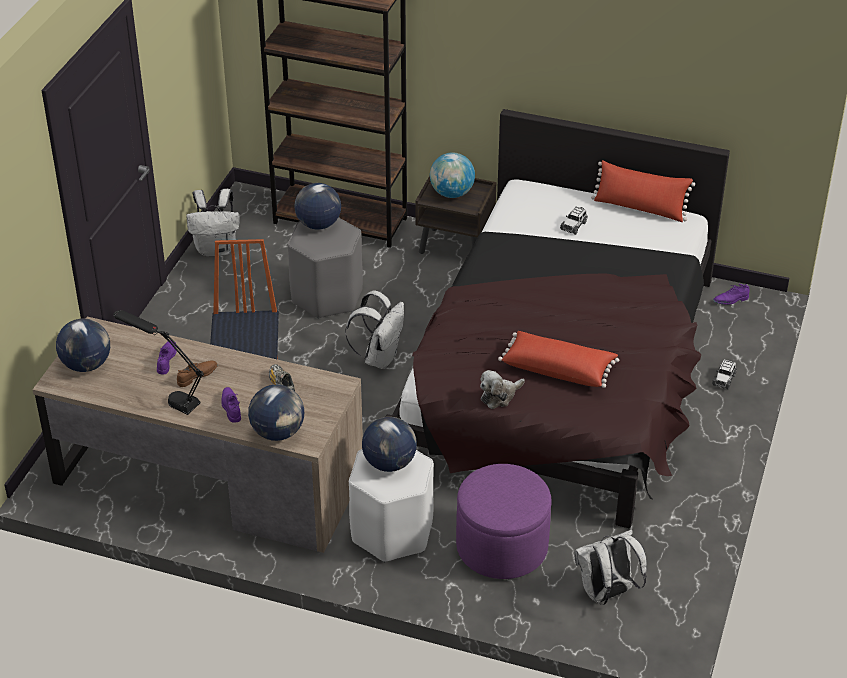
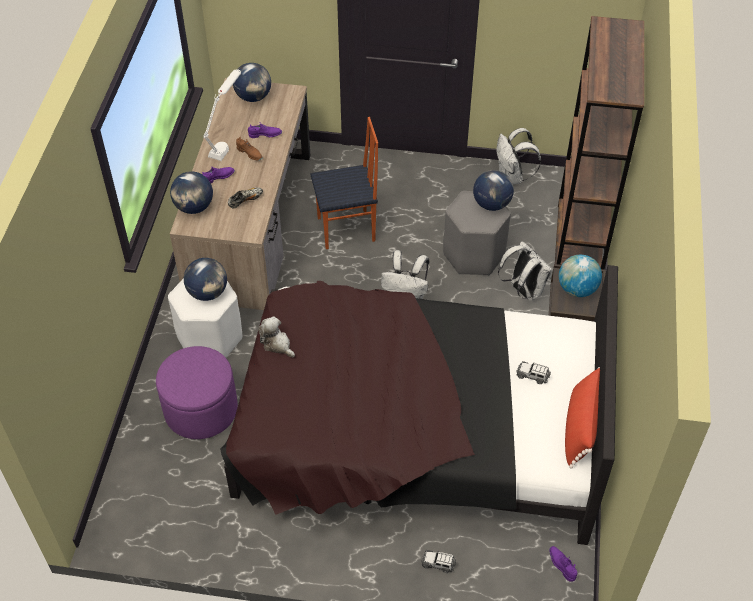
camera: 80 degrees right, 10 degrees up
(166, 396) = (226, 142): black table lamp -> white table lamp
(558, 369) = (318, 380): red pillow -> none
(606, 593) = (156, 486): white backpack -> white backpack (523, 290)

